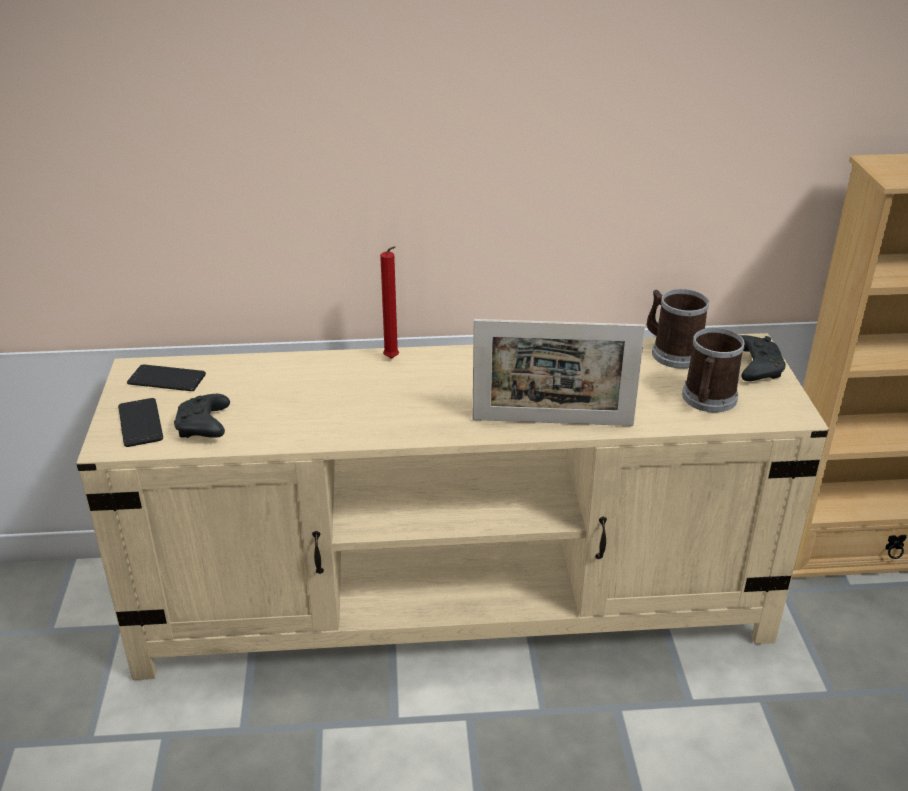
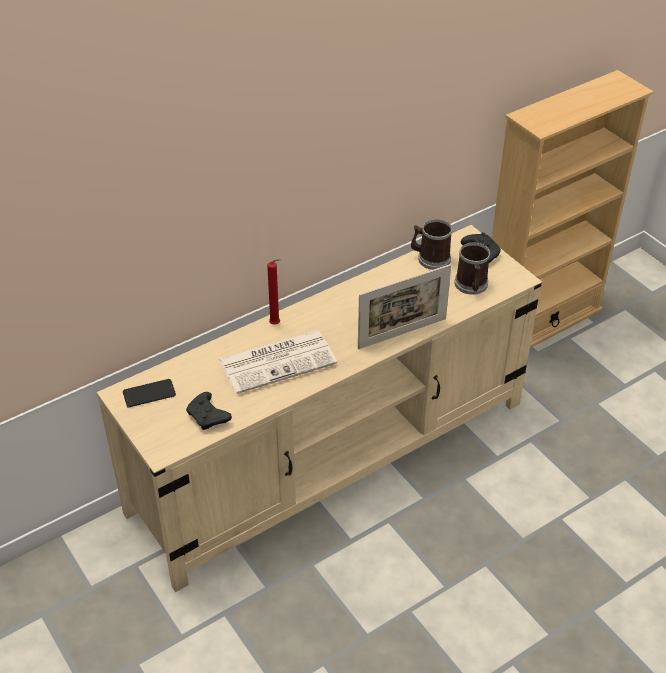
camera: 30 degrees left, 10 degrees up
(140, 423) = (165, 430): phone -> none
(355, 398) = (278, 361): none -> newspaper

